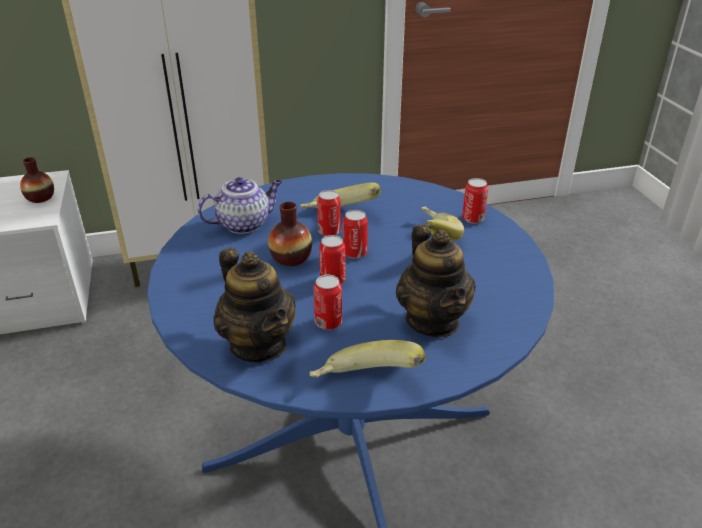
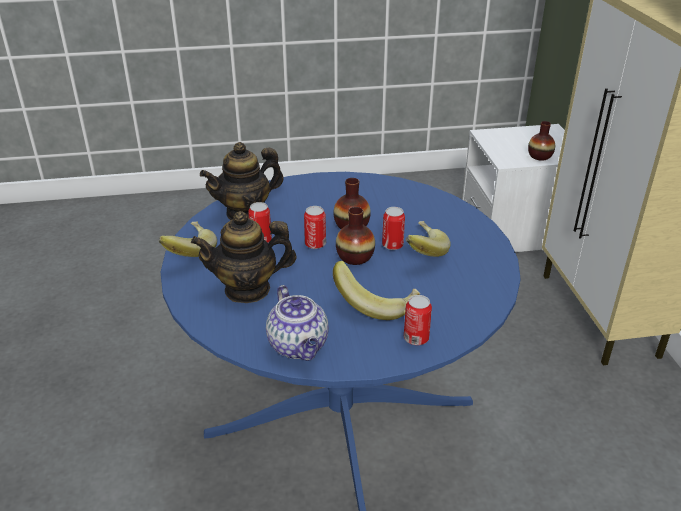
camera: 95 degrees right, 0 degrees up
(244, 224) = (407, 204): teapot -> teapot (299, 346)
(355, 253) = (355, 257): can -> vase

